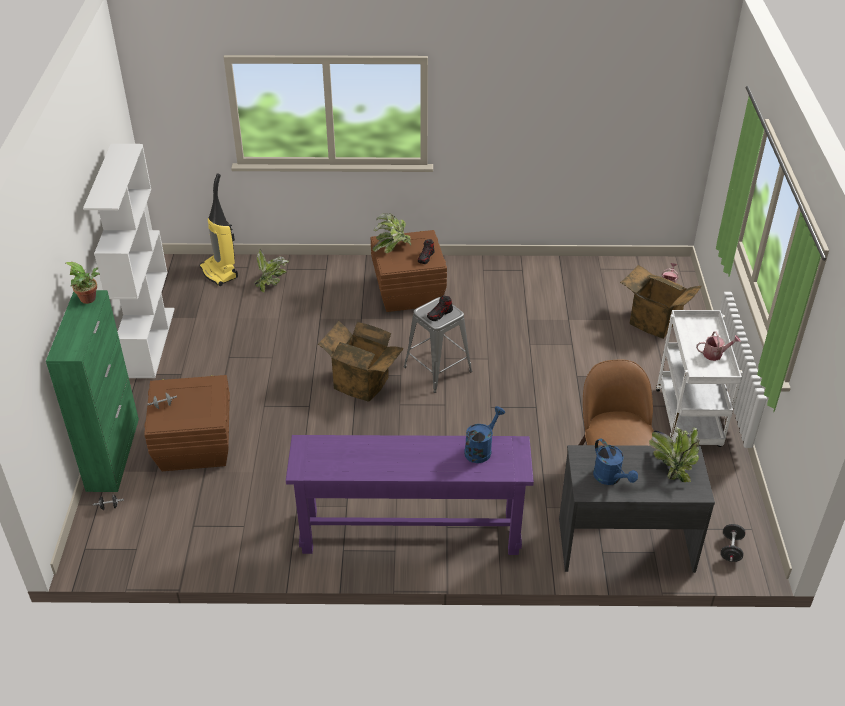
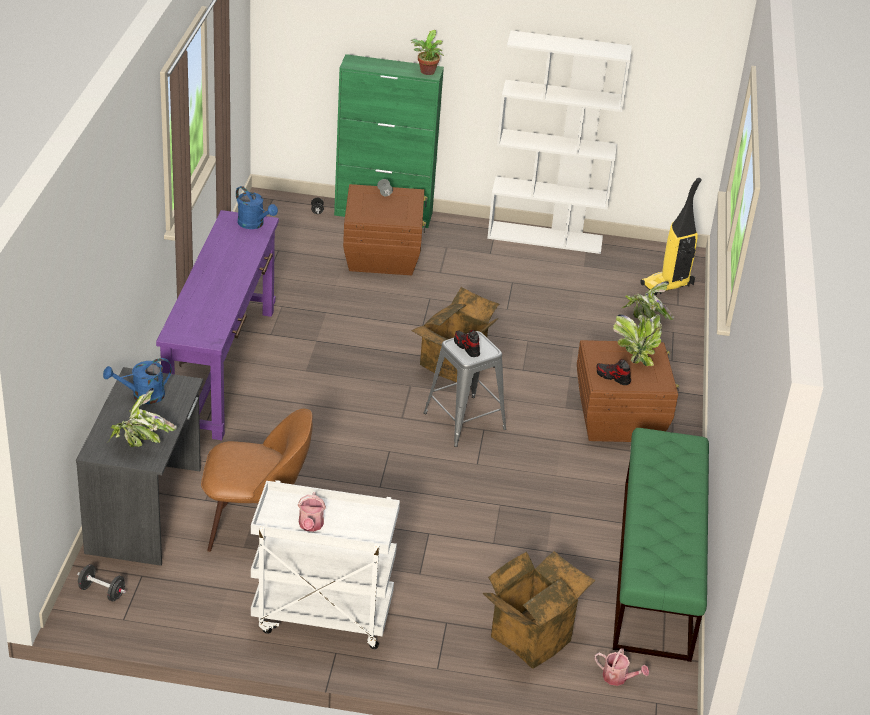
camera: 95 degrees right, 5 degrees down
(481, 449) = (214, 317): blue watering can -> blue watering can (254, 224)
(562, 273) = (656, 568): none -> green bench

